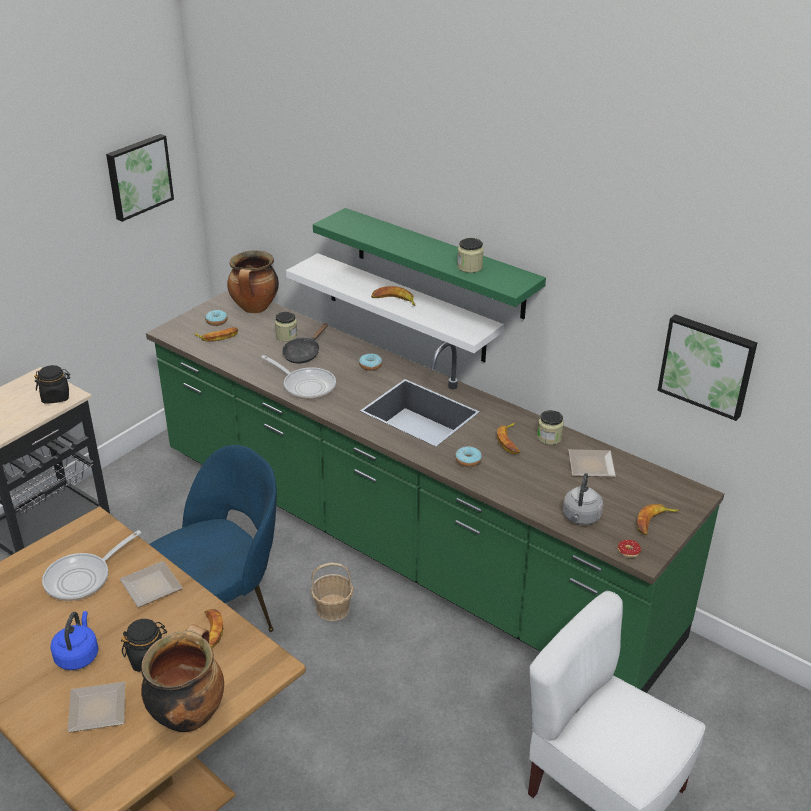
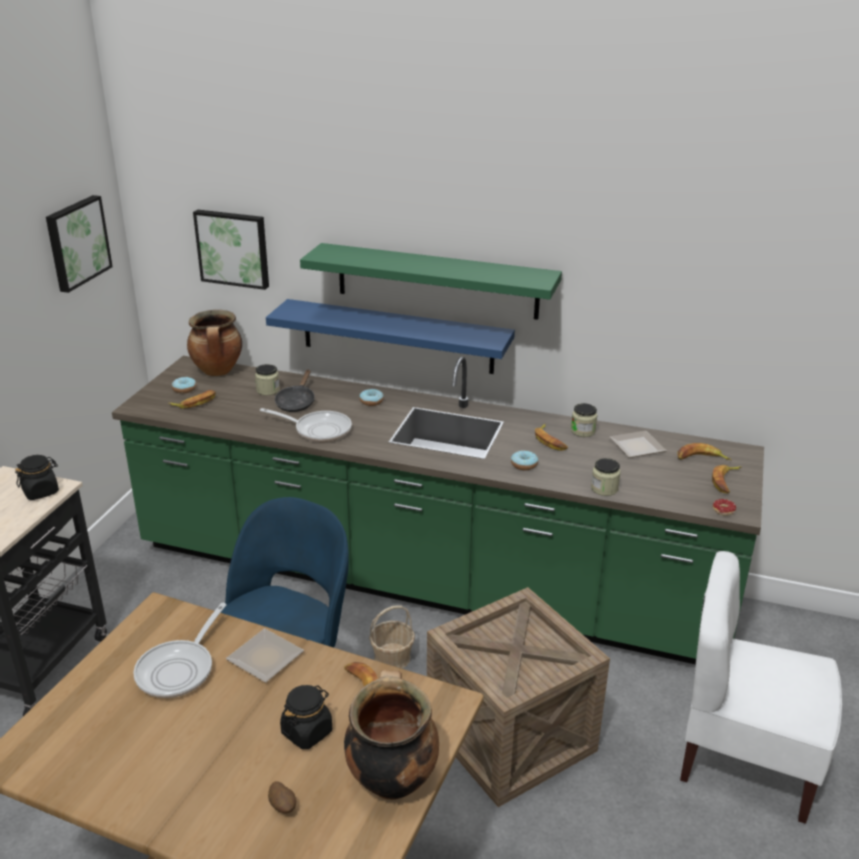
camera: 20 degrees left, 5 degrees down
(78, 655) = (224, 752): blue kettle -> none
(95, 711) = (283, 806): plate -> potato
(394, 301) = (396, 326): banana -> banana (701, 458)
(397, 708) = (510, 736): none -> crate
(405, 308) = (397, 336): white shelf -> blue shelf
(469, 267) = (485, 272): jar -> jar (604, 489)
(581, 518) = (661, 491): grey kettle -> none
(707, 365) = (740, 323): picture -> picture (233, 248)

